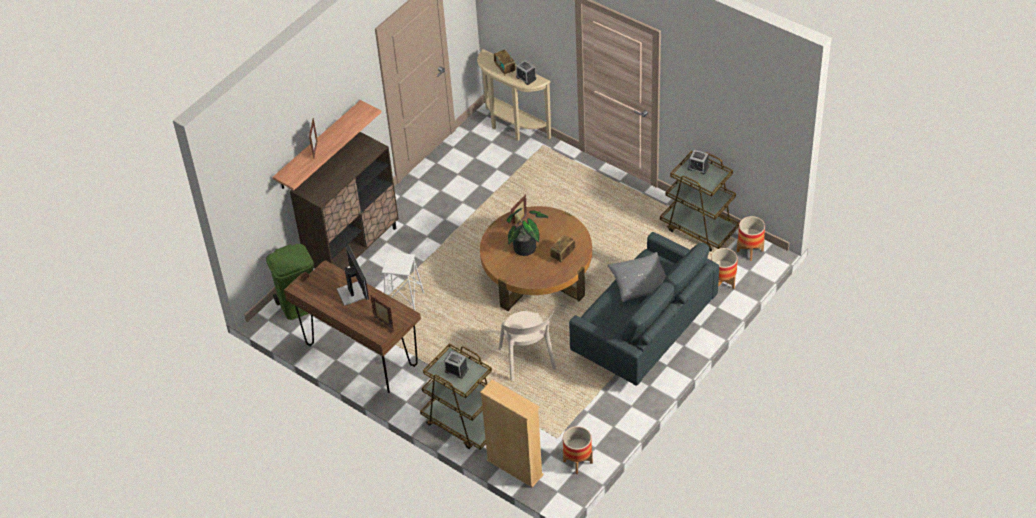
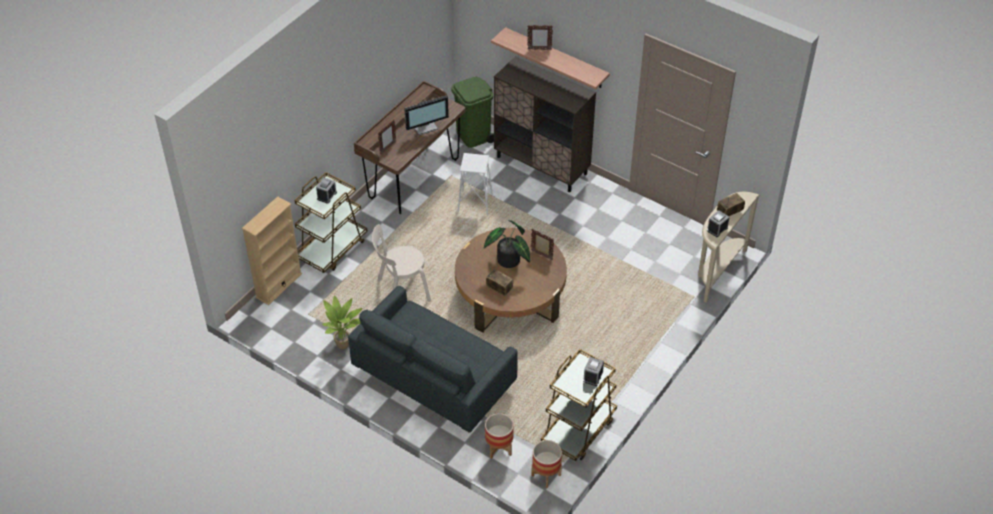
camera: 85 degrees right, 0 degrees up
(577, 462) = (279, 329): planter -> none
(600, 404) = (345, 345): none -> potted plant
(640, 283) = (457, 347): grey pillow -> none

